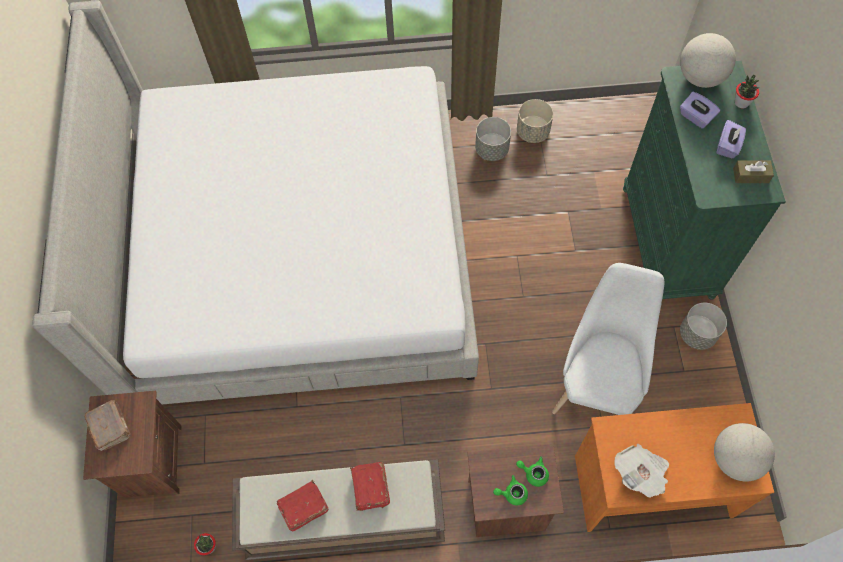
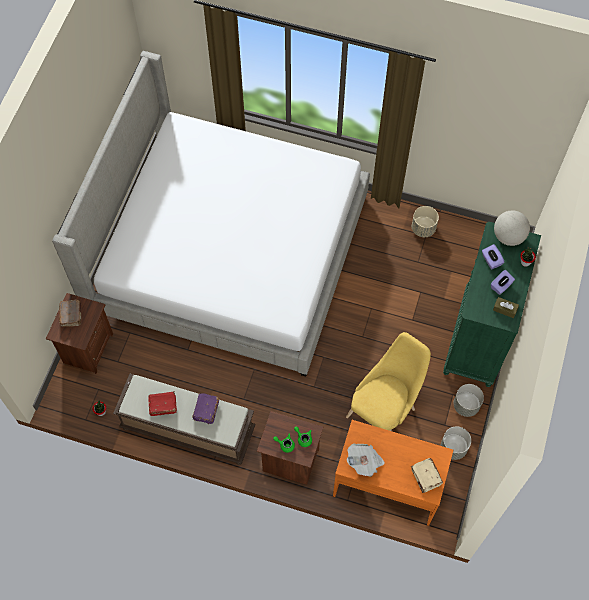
camera: 20 degrees right, 0 degrees up
(370, 489) = (206, 410): red book -> purple book
(492, 150) = (389, 230): grey planter -> grey planter (453, 448)
(598, 383) = (384, 410): white chair -> yellow chair
(735, 459) = (426, 477): globe -> beige book

